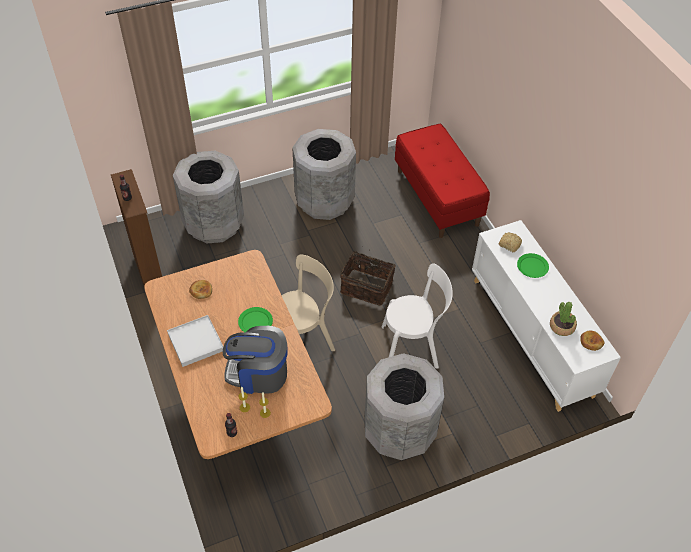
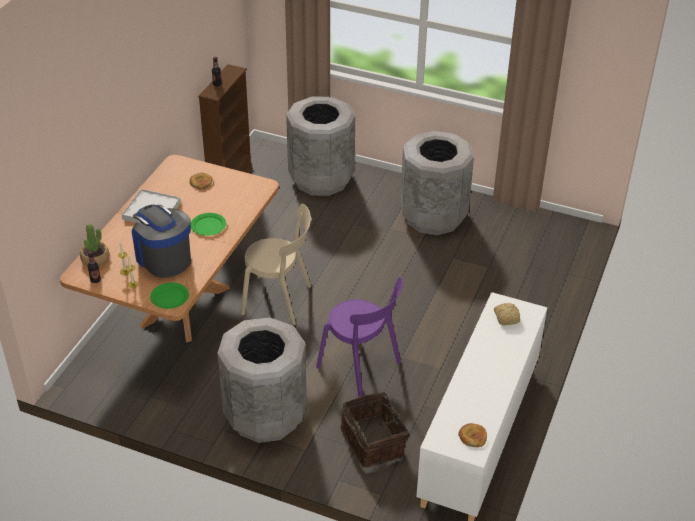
camera: 45 degrees right, 10 degrees down
(367, 286) = (383, 299): basket -> basket (374, 441)
(413, 346) = (361, 366): white chair -> purple chair
(437, 197) = (542, 275): red bench -> none
(532, 266) = (503, 347): green plate -> green plate (169, 297)
(562, 326) = (462, 407): potted plant -> potted plant (95, 259)

